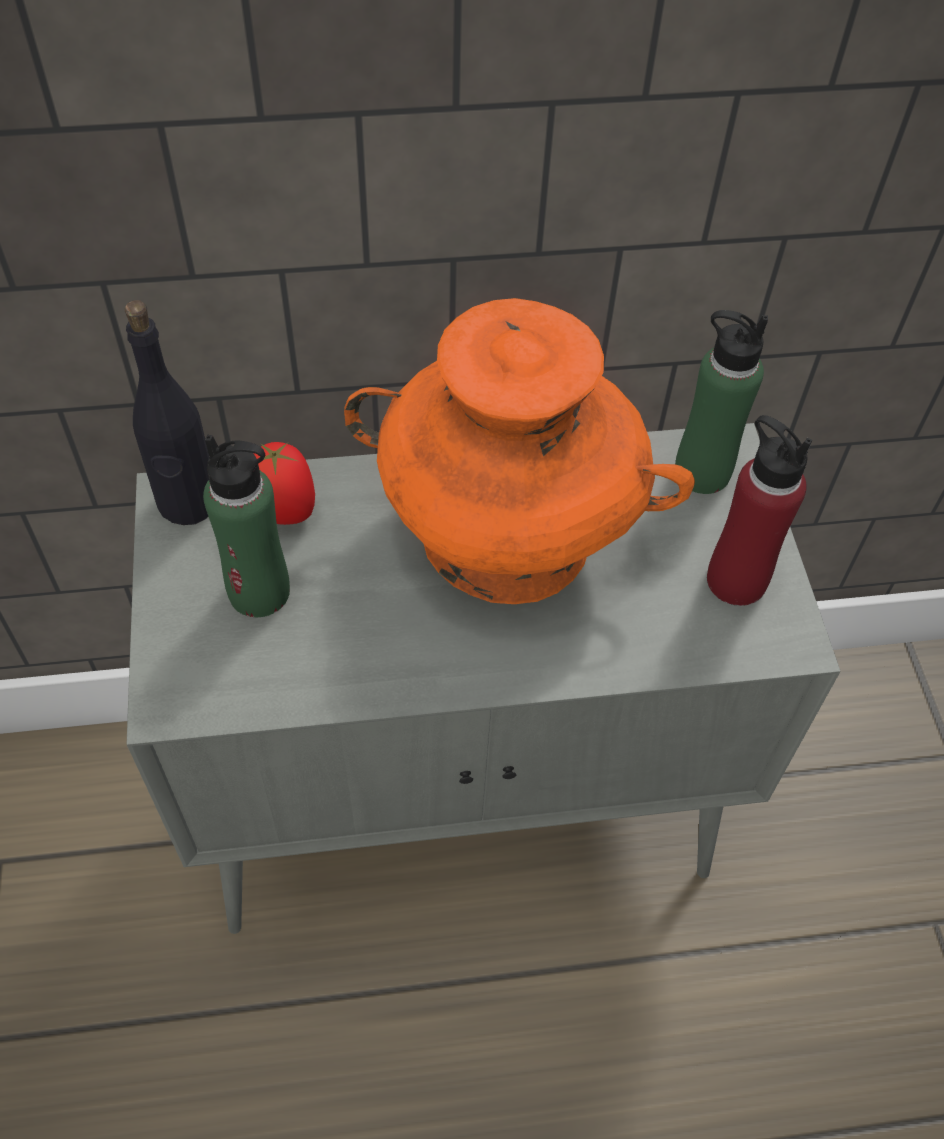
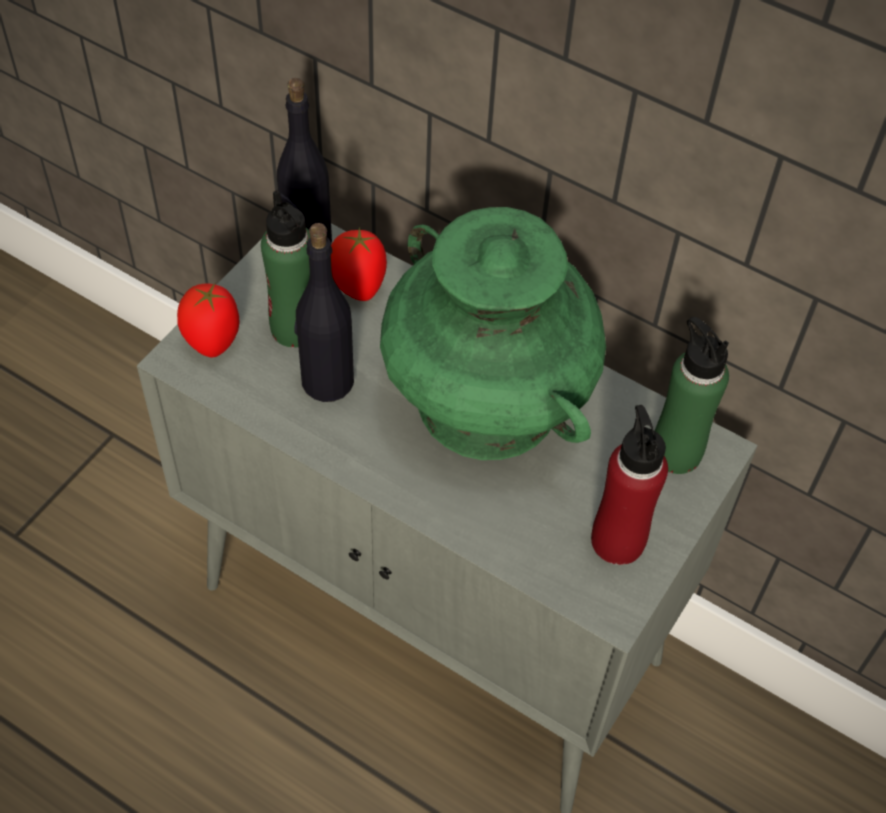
camera: 40 degrees right, 0 degrees up
(185, 662) = (212, 341): none -> tomato
(342, 621) = (326, 381): none -> black bottle
(508, 536) = (488, 401): orange vase -> green vase

